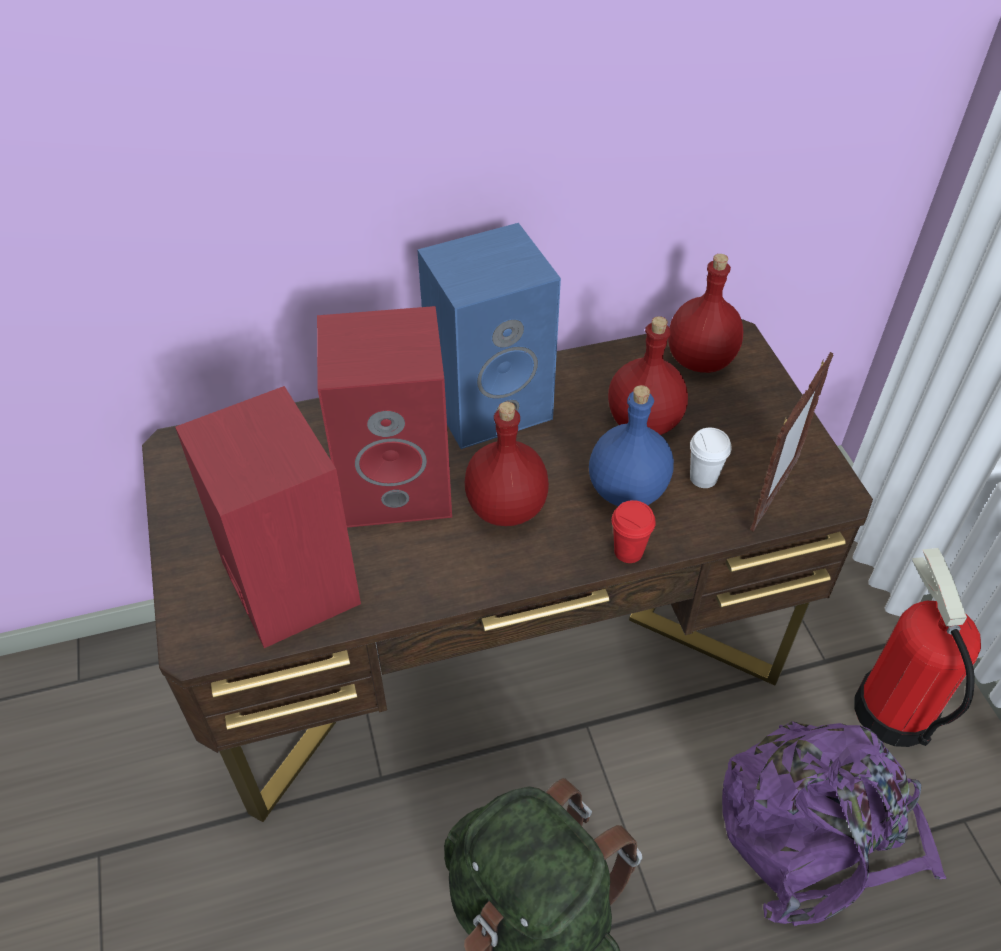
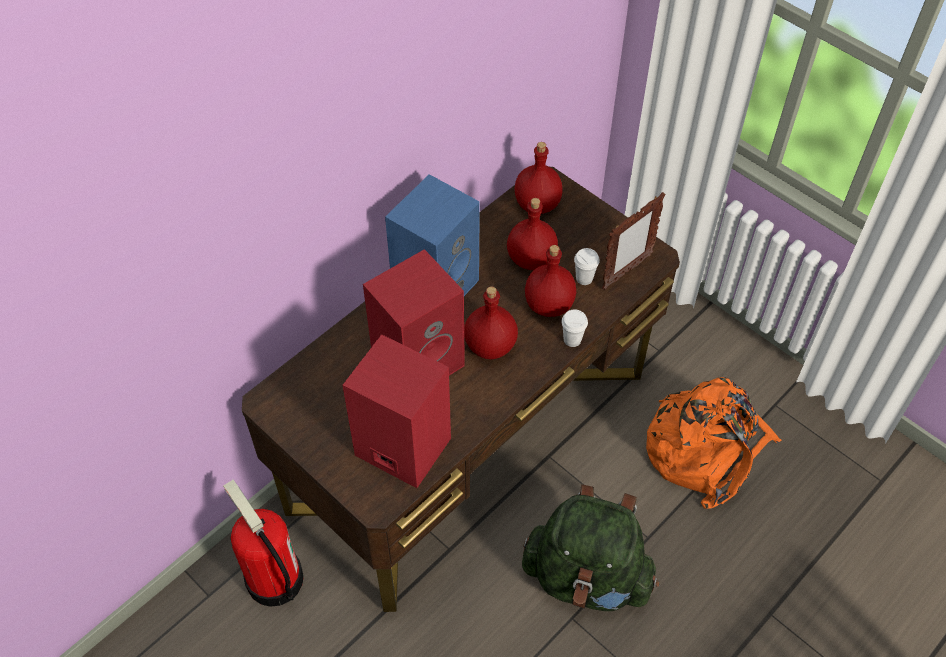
camera: 30 degrees left, 5 degrees up
(626, 491) = (548, 305): blue bottle -> red bottle
(628, 551) = (572, 340): red cup -> white cup
(773, 495) = (626, 272): picture frame -> picture frame turned 45 degrees clockwise
(816, 831) = (705, 450): purple backpack -> orange backpack
(892, 710) = (709, 362): fire extinguisher -> fire extinguisher (273, 579)

